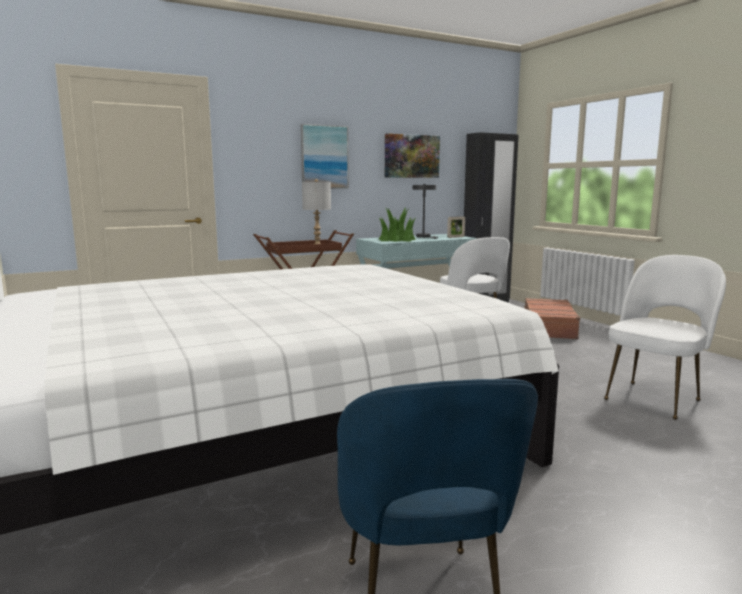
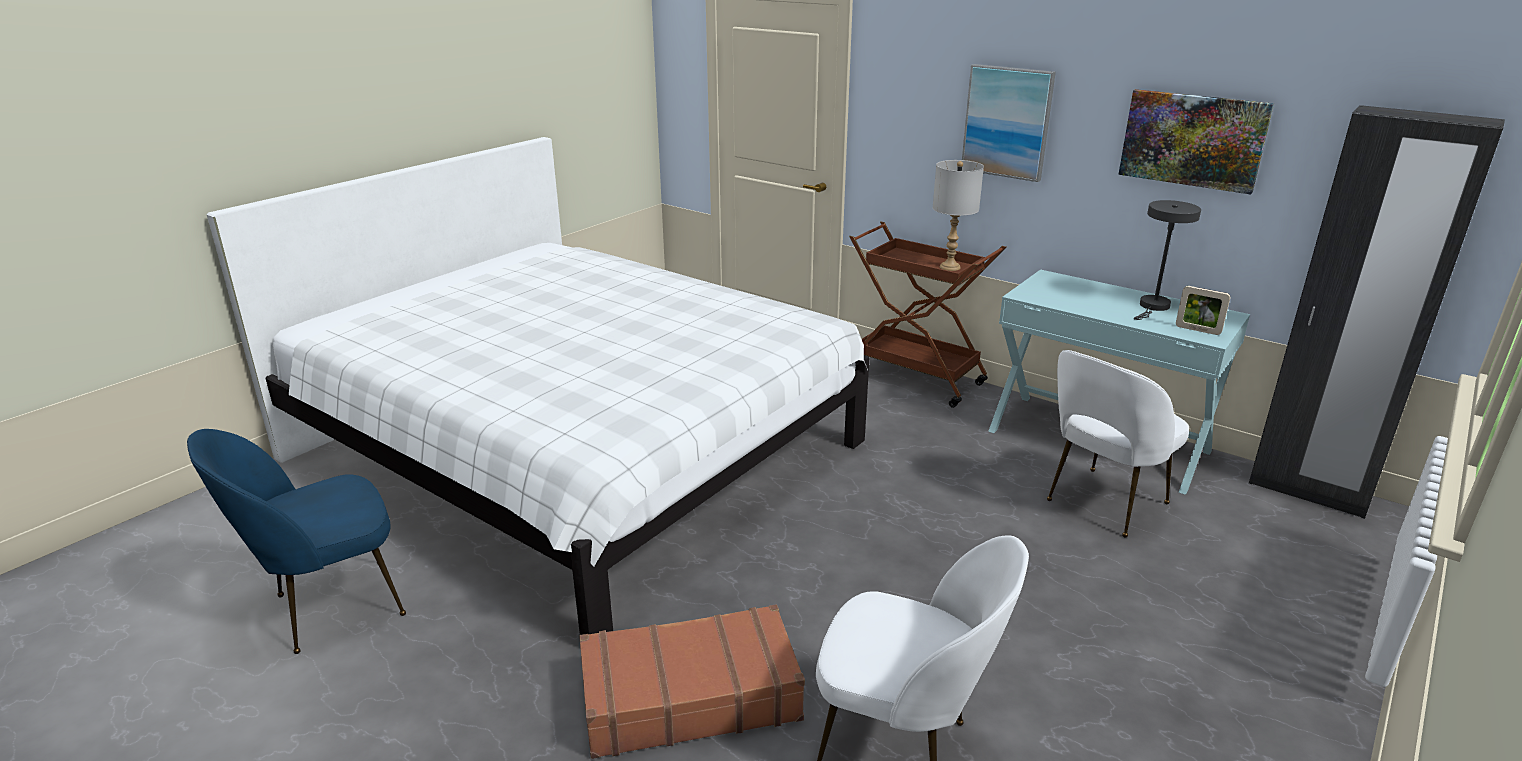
camera: 65 degrees right, 15 degrees up
(396, 239) = (1073, 295): potted plant -> none
(548, 327) = (1230, 593): brown suitcase -> brown suitcase (689, 696)

